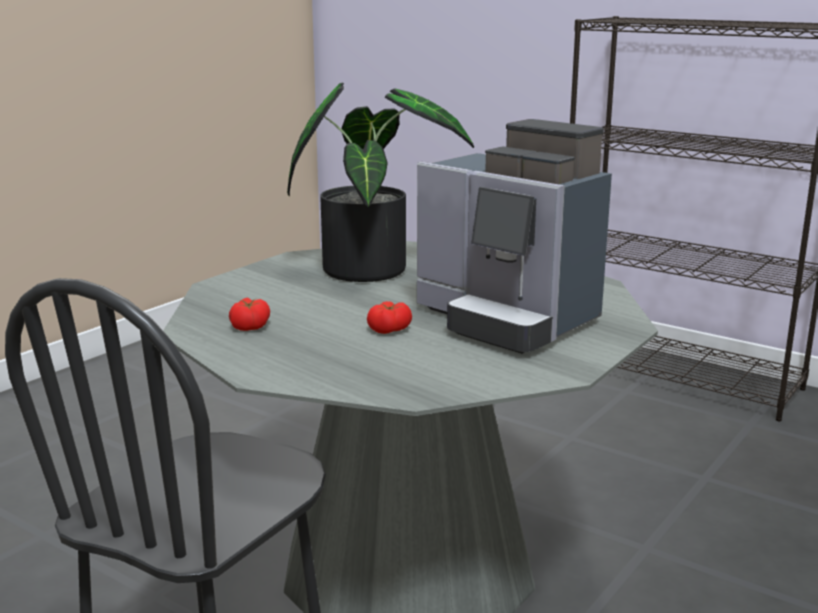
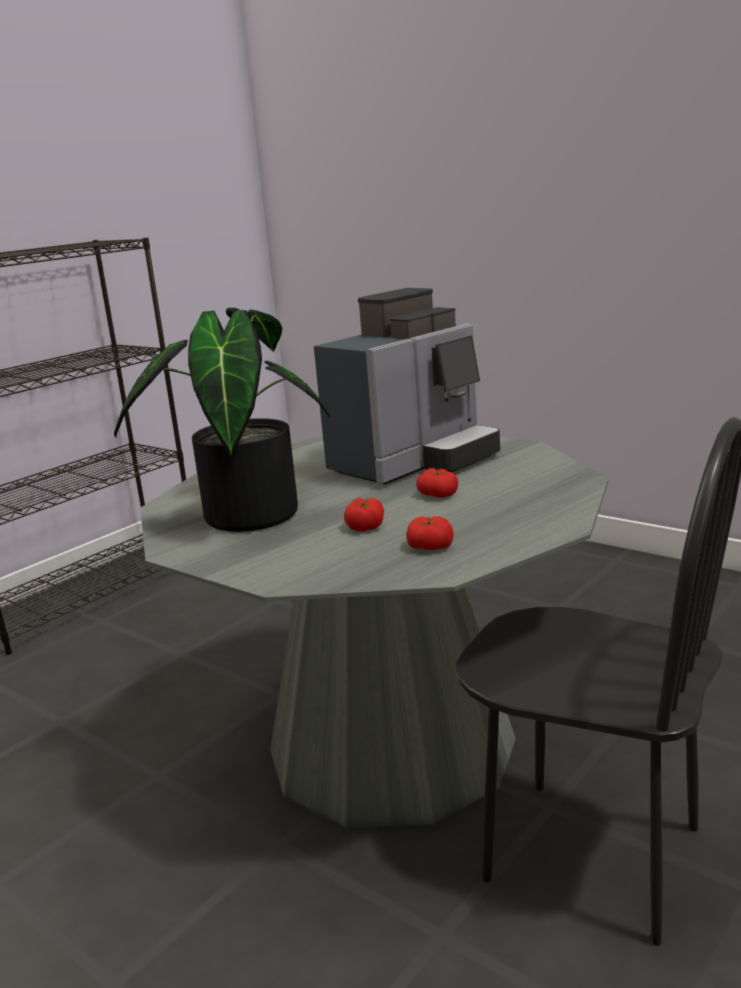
camera: 85 degrees left, 0 degrees up
(314, 305) = (365, 526): none -> tomato

